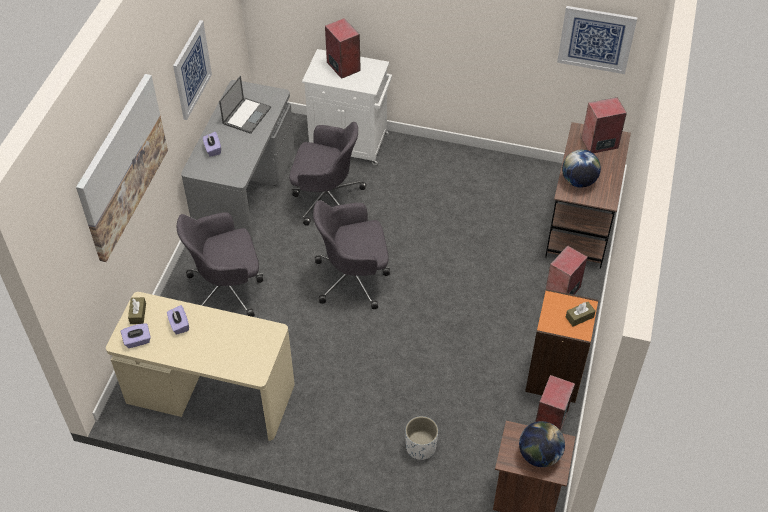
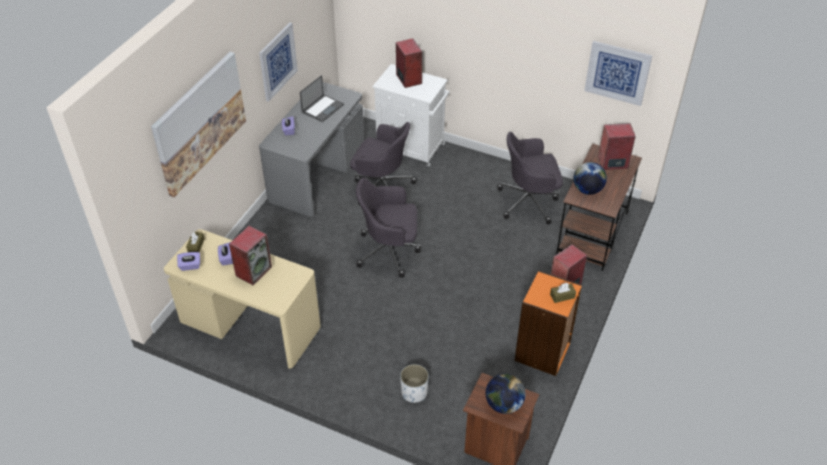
camera: 10 degrees right, 5 degrees down
(227, 289) = (284, 246): grey office chair -> grey office chair (529, 202)
(550, 420) = (531, 387): speaker -> speaker (253, 271)

